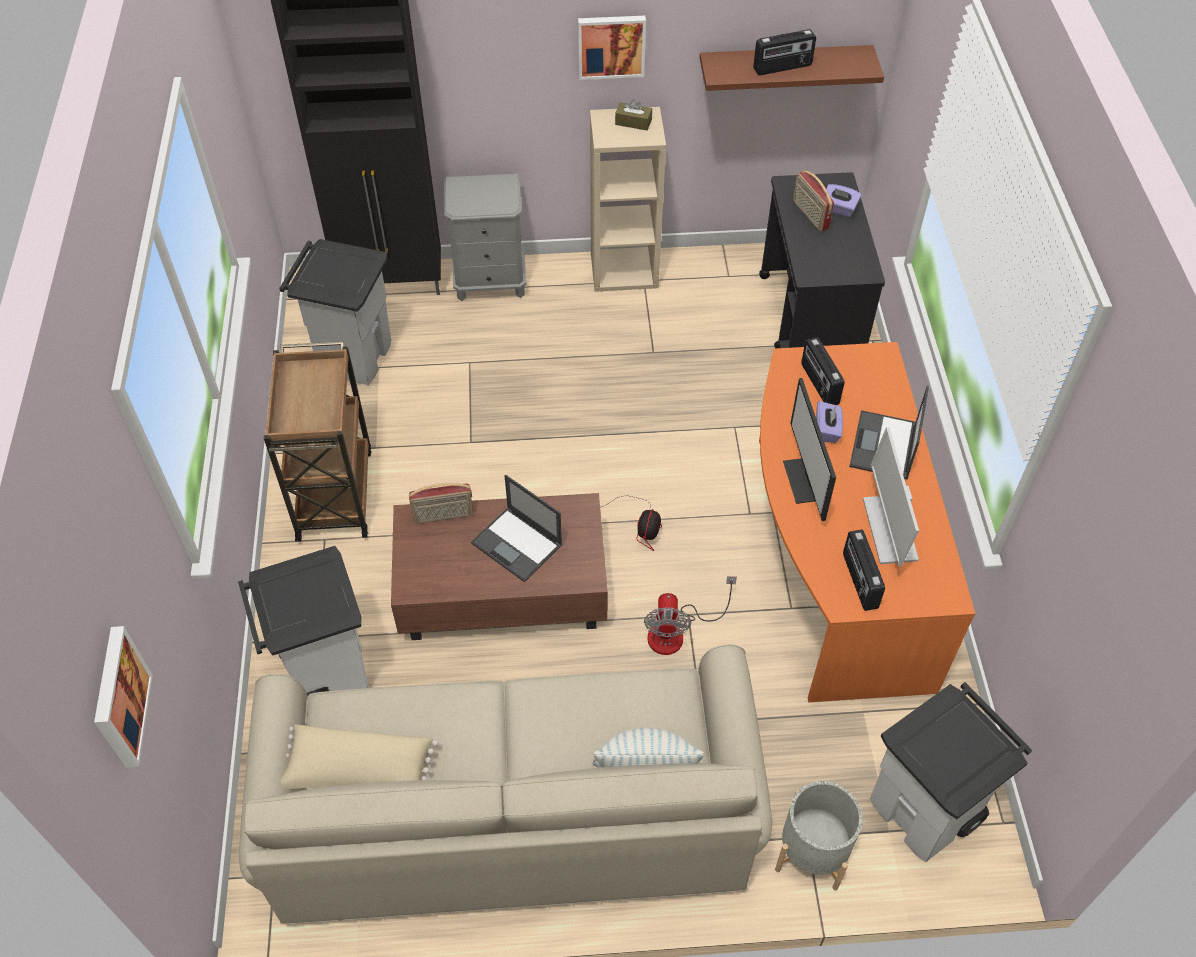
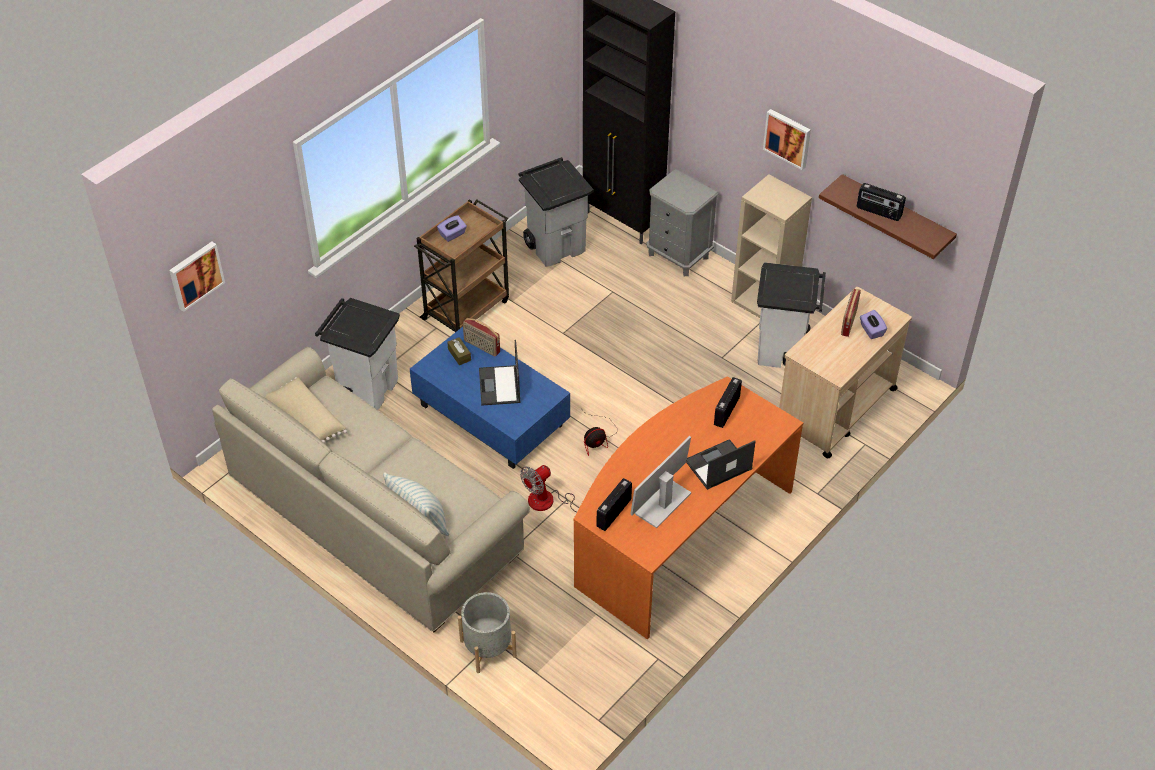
camera: 45 degrees right, 5 degrees down
(500, 588) = (490, 414): brown coffee table -> blue coffee table
(633, 122) = (783, 196): brown tissue box -> brown tissue box (459, 355)
(806, 480) = (652, 450): monitor -> none
(808, 326) = (835, 409): black cart -> beige cart
(827, 430) = (698, 435): purple tissue box -> purple tissue box (452, 234)
(925, 811) = (566, 681): white trash can -> white trash can (782, 351)

